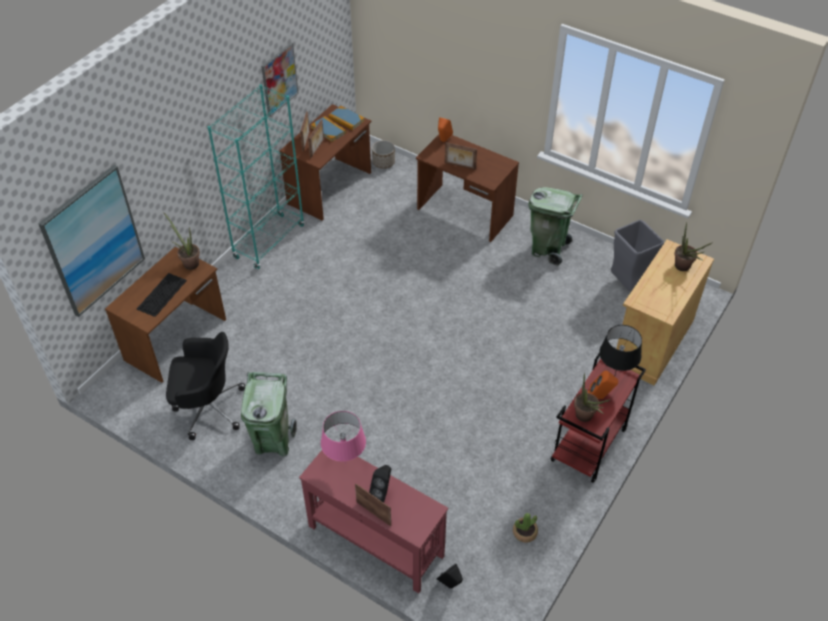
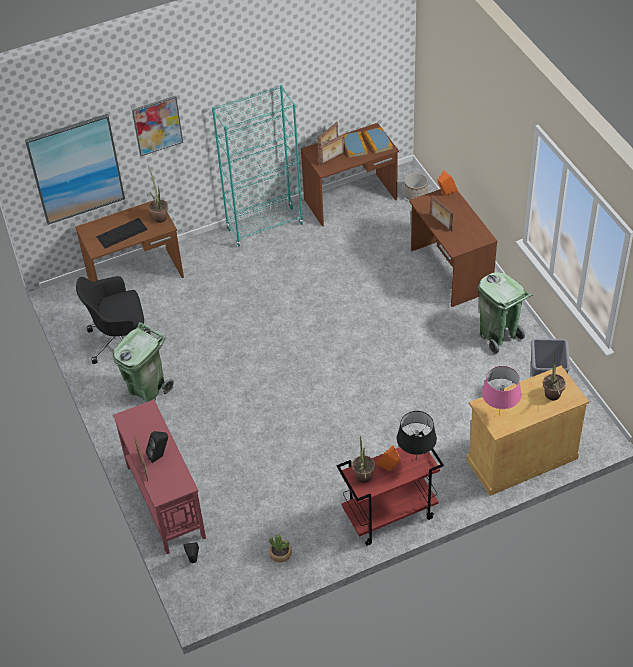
camera: 35 degrees right, 0 degrees up
(207, 407) = (120, 341): black office chair -> black office chair turned 135 degrees clockwise
(279, 79) = (309, 85): picture -> picture (157, 125)
(345, 464) = (151, 422): pink table lamp -> pink table lamp (499, 415)

